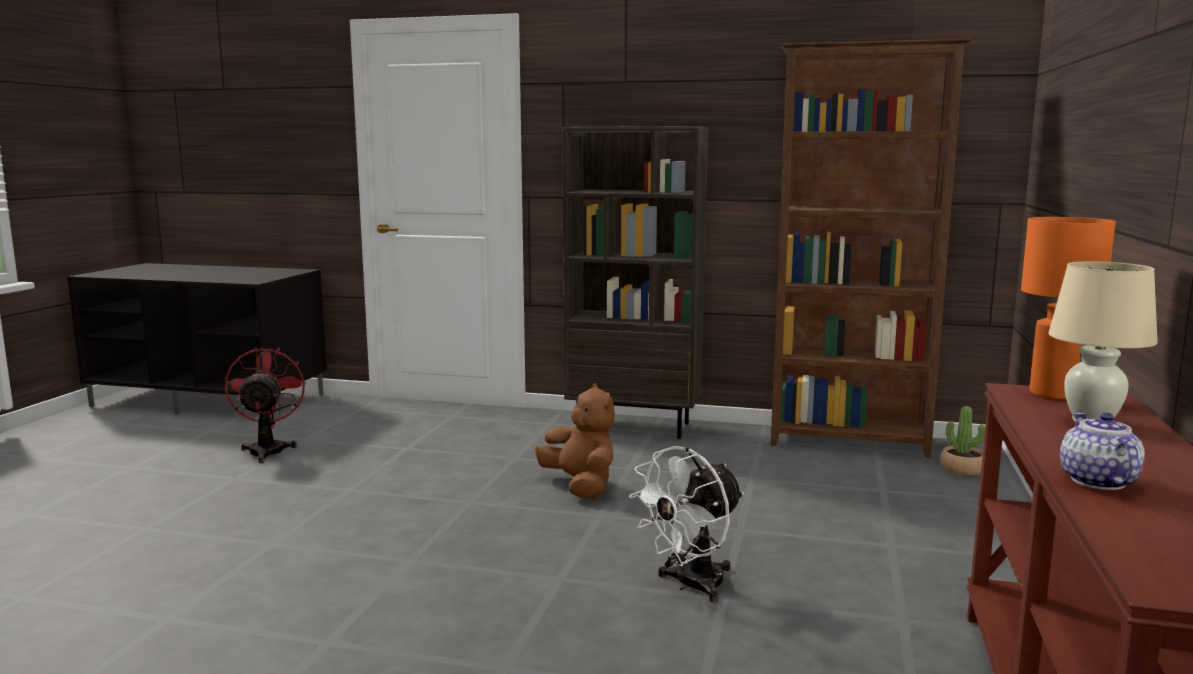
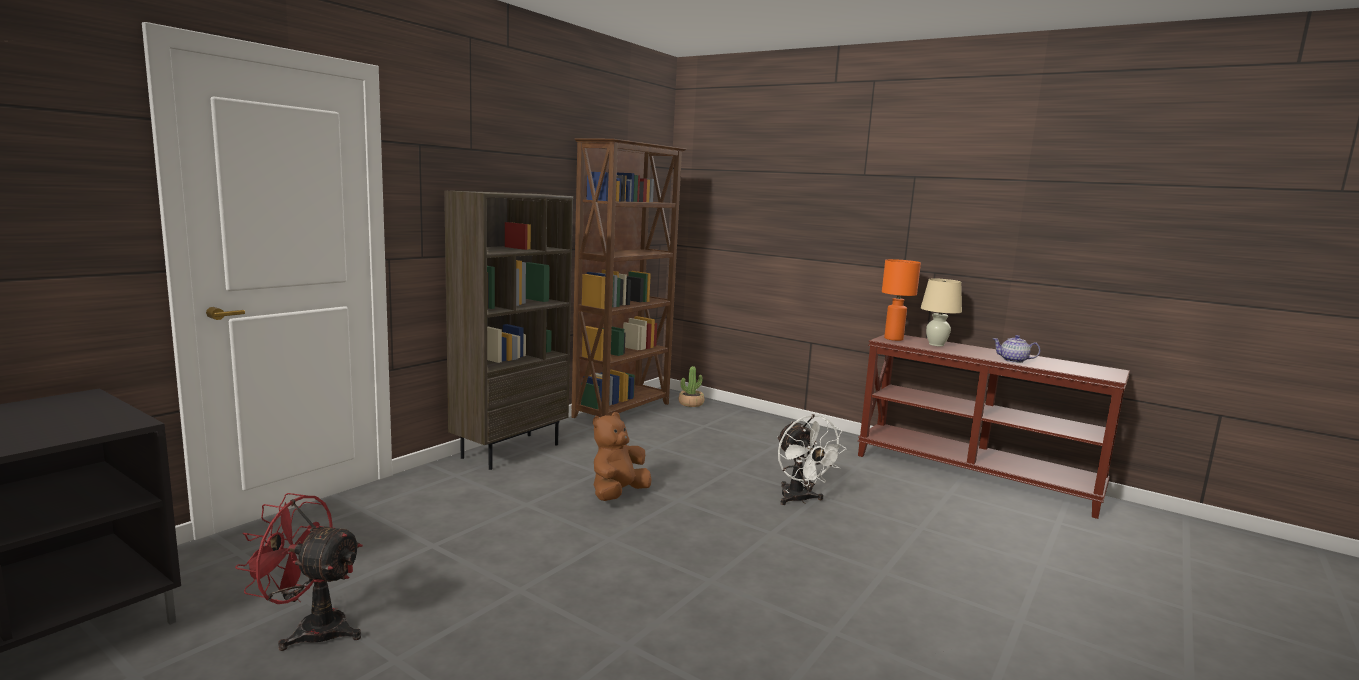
camera: 70 degrees left, 0 degrees up
(580, 486) = (618, 494): brown plush toy -> brown plush toy turned 45 degrees counterclockwise

